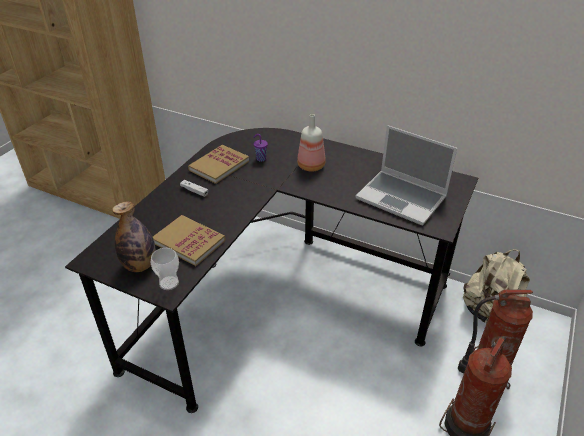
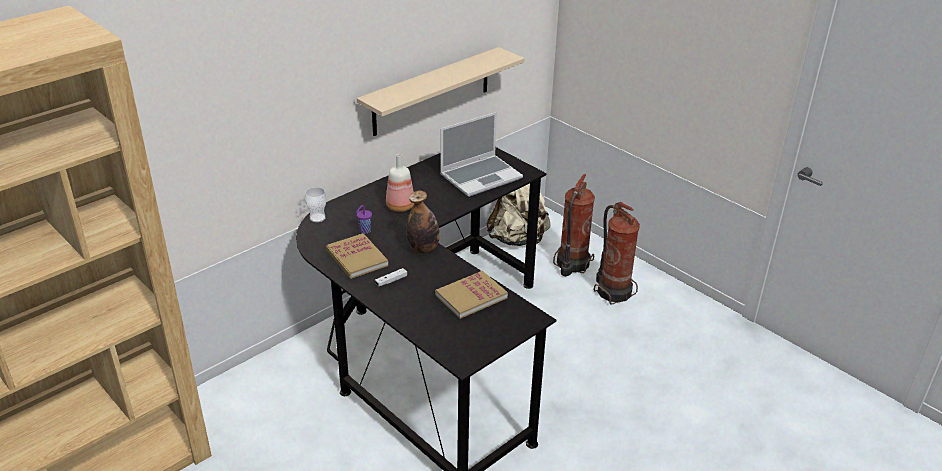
camera: 70 degrees left, 5 degrees down
(140, 265) = (488, 330): bottle -> bottle (423, 248)
(169, 283) = (521, 316): cup -> cup (317, 218)
(431, 95) = (432, 91): none -> beige shelf

